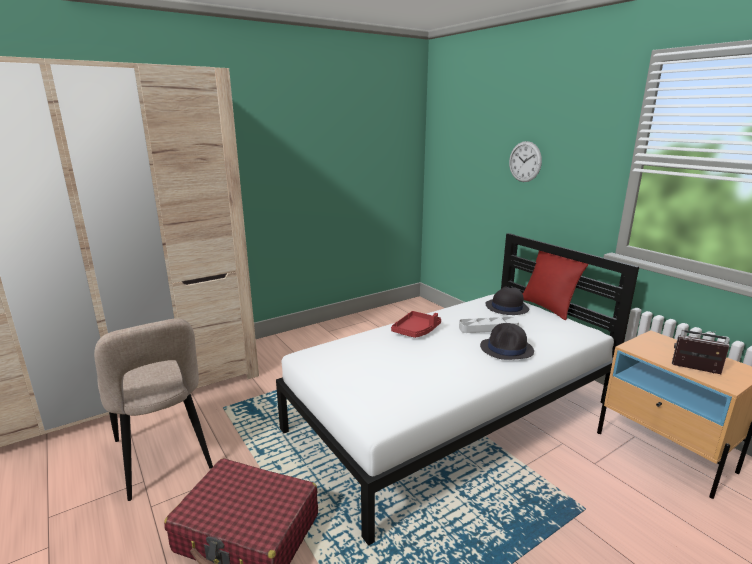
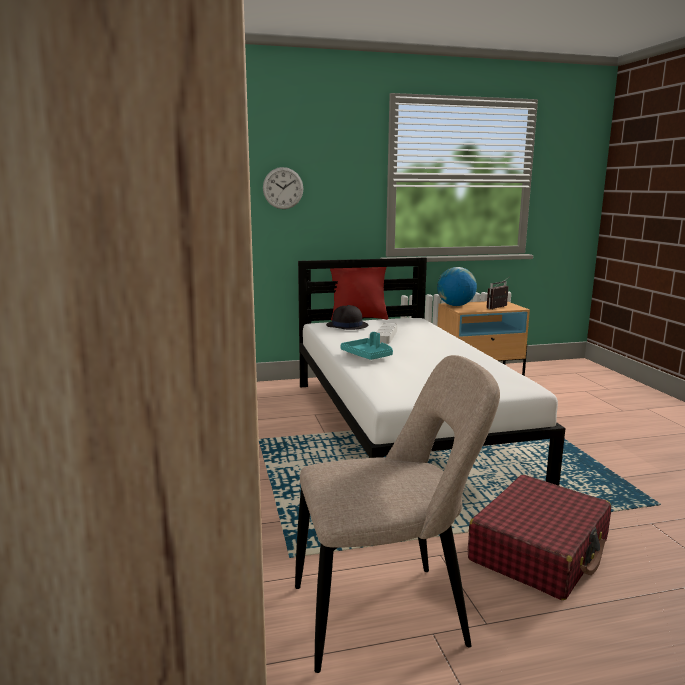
camera: 70 degrees left, 5 degrees down
(416, 330) = (368, 355): red tray -> turquoise tray
(507, 349) = (430, 338): black hat -> none
(655, 340) = (455, 305): none -> globe

